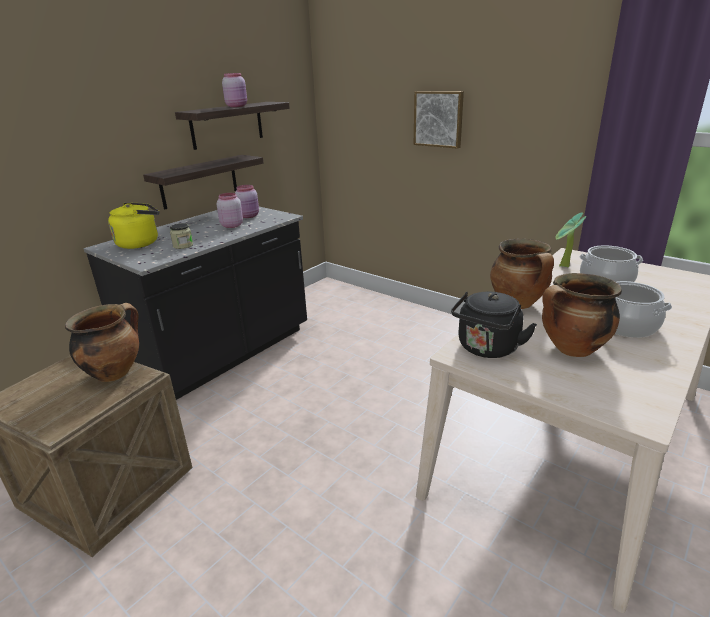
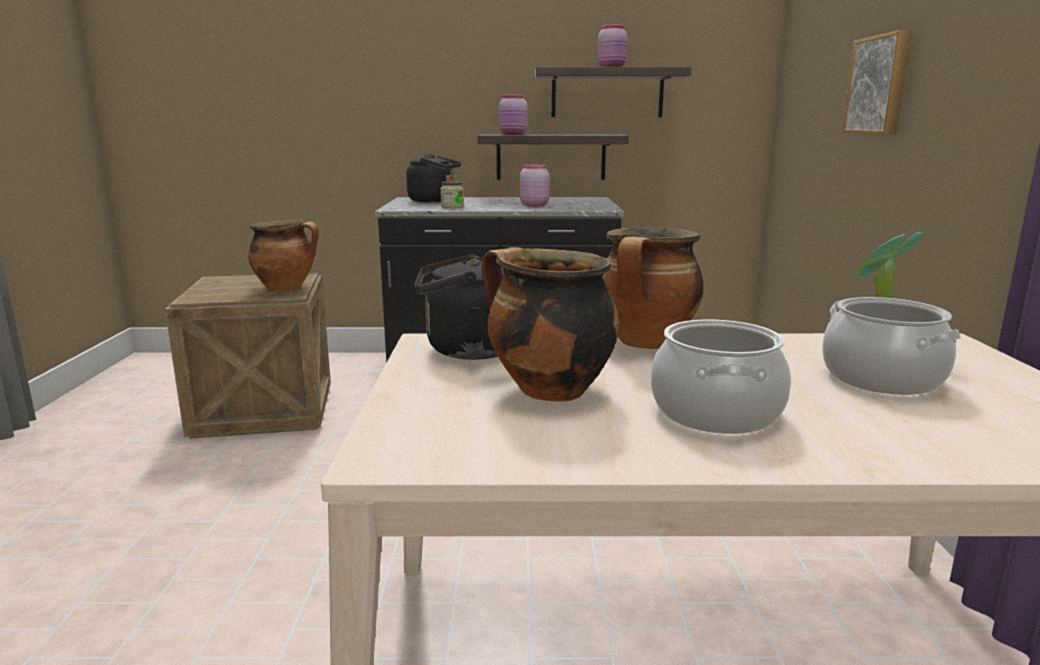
camera: 50 degrees right, 10 degrees down
(140, 243) = (434, 201): yellow kettle -> black kettle
(249, 216) = (574, 203): pink jar -> pink jar (513, 134)

